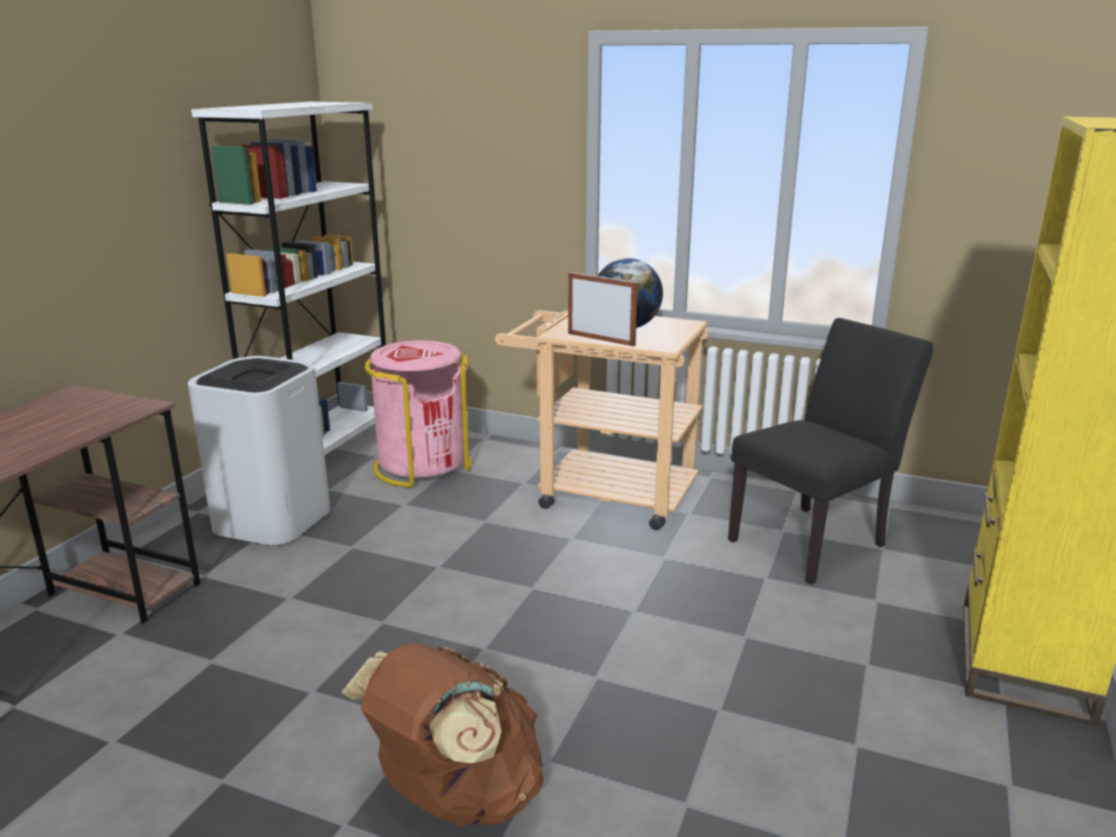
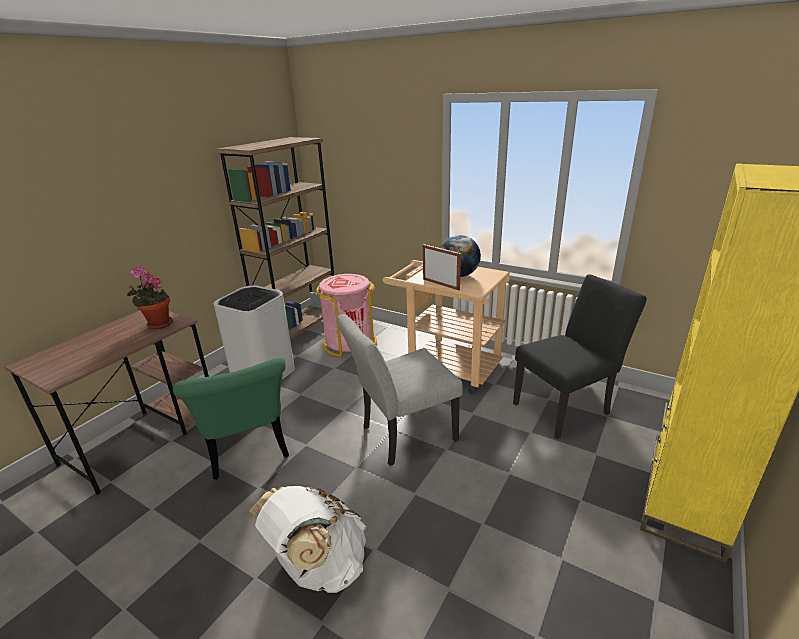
camera: 10 degrees right, 5 degrees up
(99, 411) = (157, 324): none -> potted plant
(279, 640) = (249, 452): none -> green chair
(325, 453) = (300, 332): white bookcase -> brown bookcase
(455, 797) = (318, 567): brown backpack -> white backpack
(552, 597) = (402, 435): none -> grey chair

